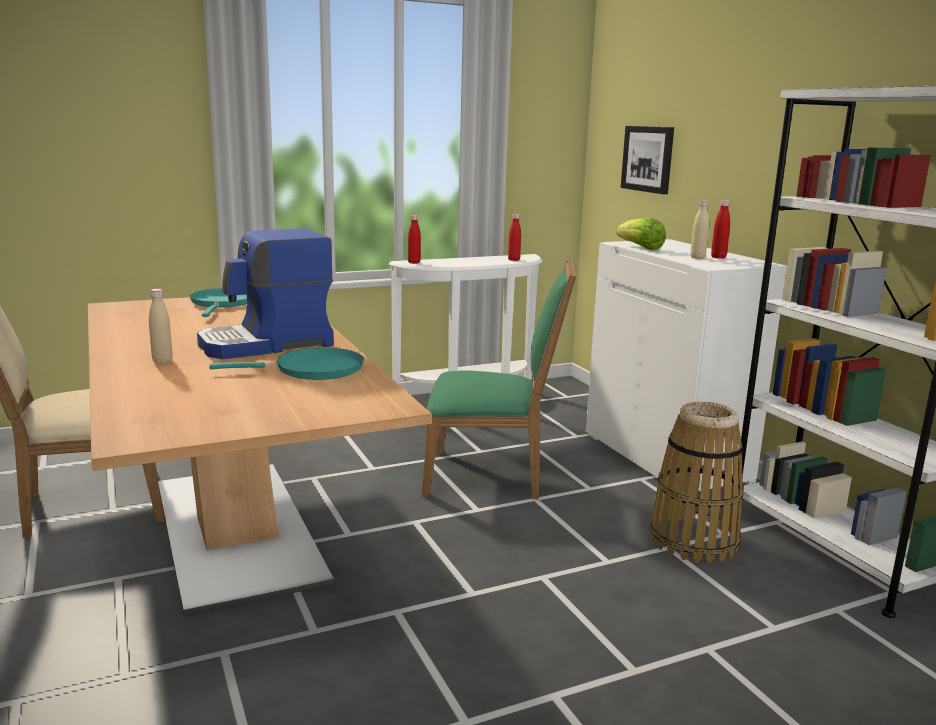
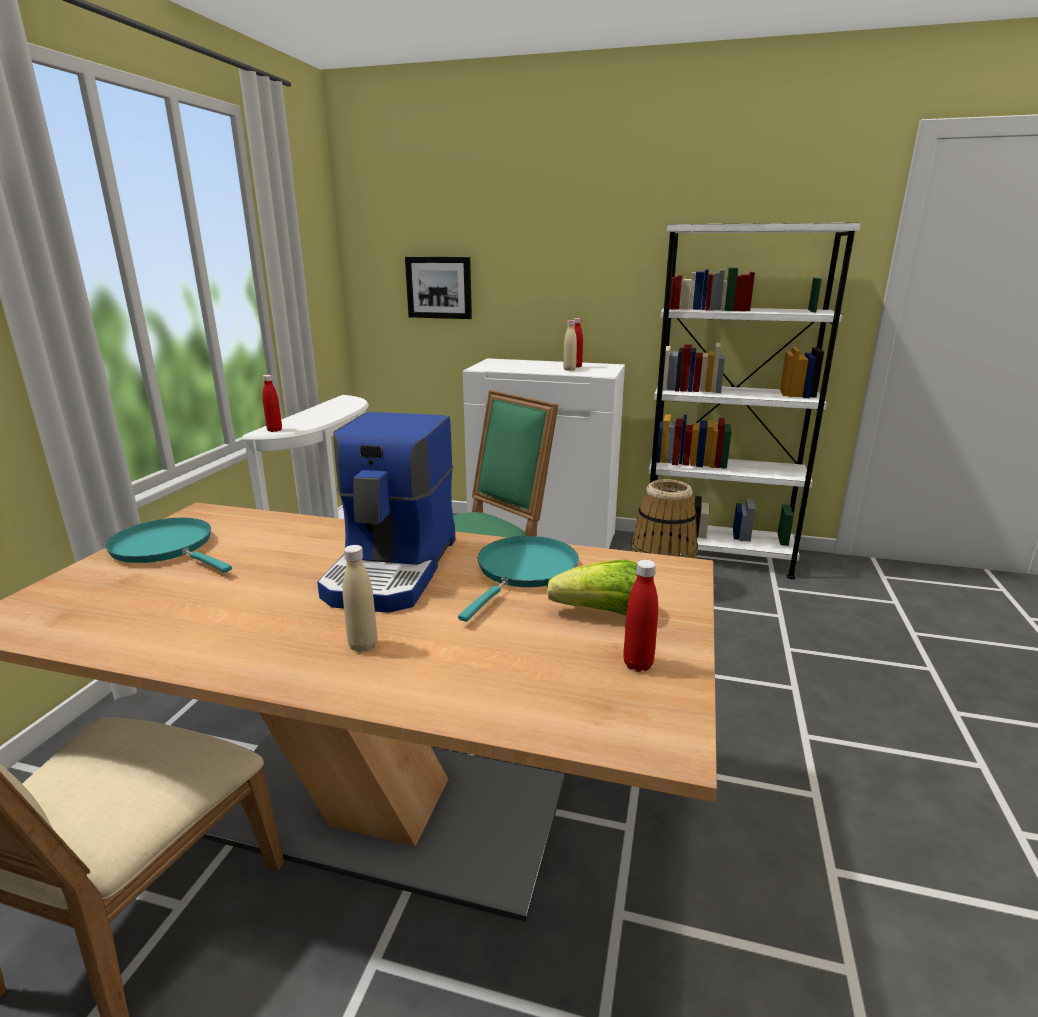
camera: 50 degrees left, 5 degrees up
(514, 260) = (349, 404): red bottle -> red bottle (638, 664)
(640, 248) = (508, 369): lettuce -> lettuce (602, 612)

